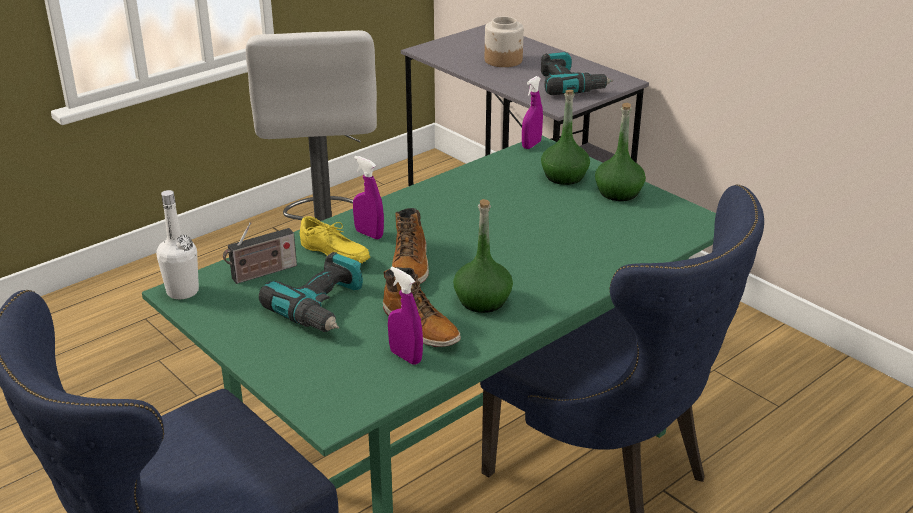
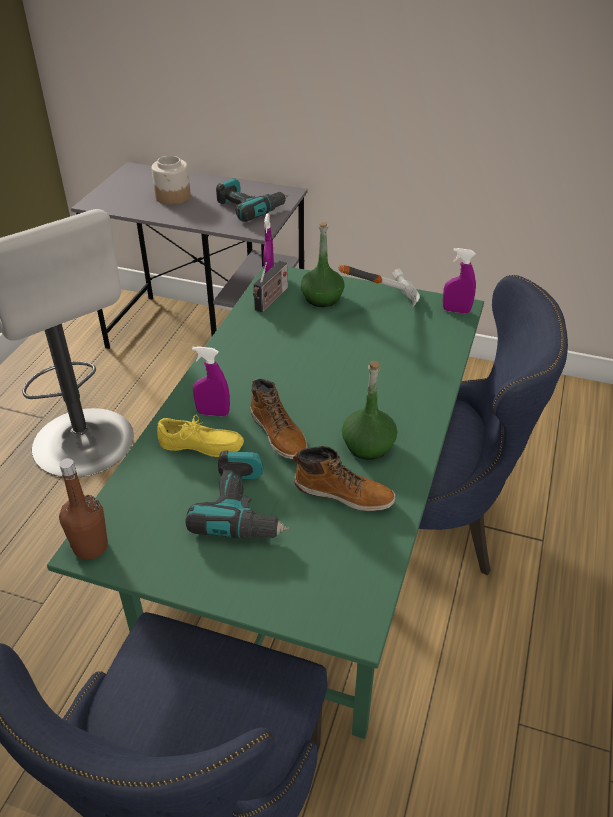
camera: 30 degrees left, 10 degrees up
(182, 291) = (91, 547): white bottle -> brown bottle
(261, 273) = (151, 494): radio -> radio (270, 300)
(405, 356) = (358, 530): purple spray bottle -> purple spray bottle (456, 311)
(618, 193) = (376, 300): green bottle -> hammer

